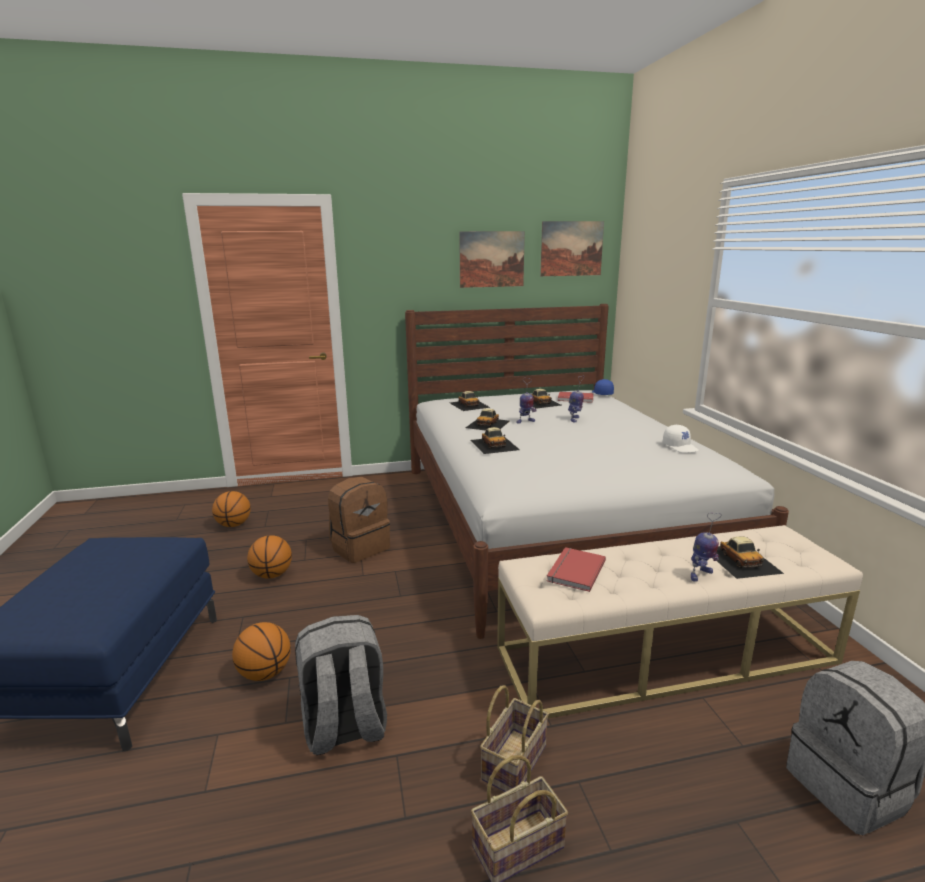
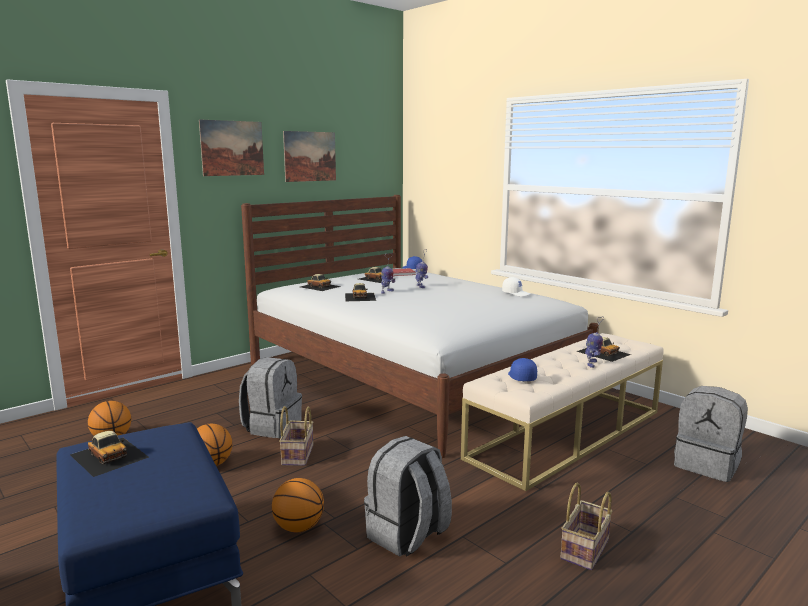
camera: 30 degrees left, 5 degrees down
(360, 547) = (272, 426): brown backpack -> grey backpack
(494, 444) = (389, 308): toy car -> toy car (109, 455)
(514, 760) = (538, 512): basket -> basket (297, 454)
(571, 248) = (369, 148): picture -> picture (232, 148)
(574, 571) = (521, 377): red book -> blue cap

